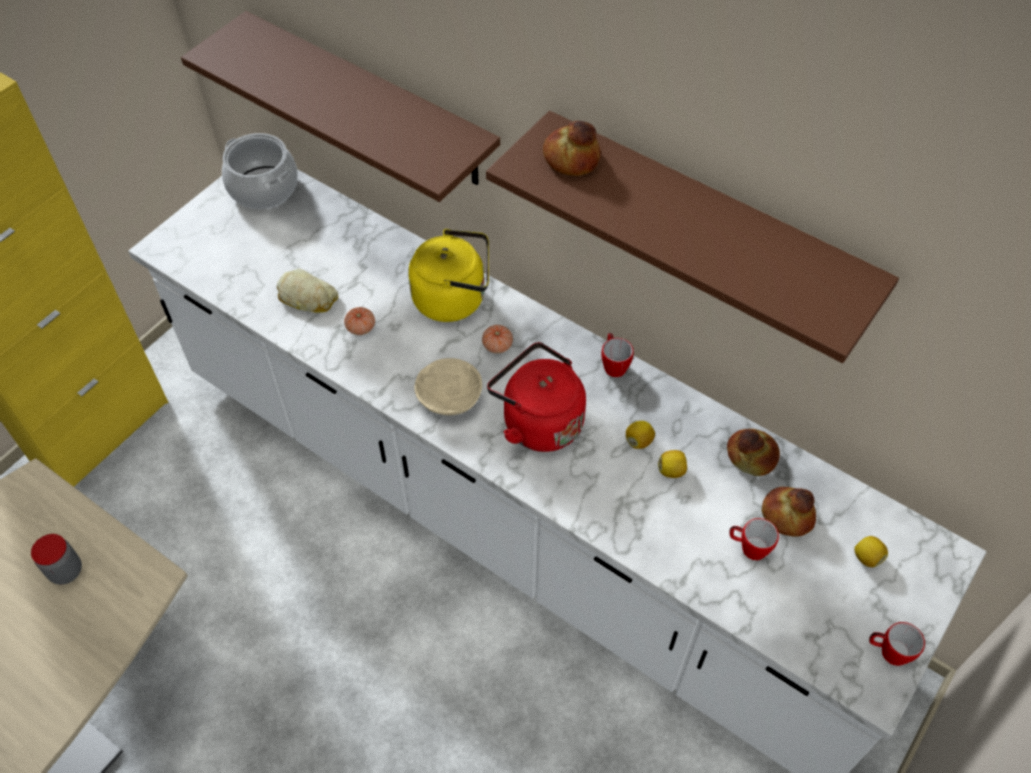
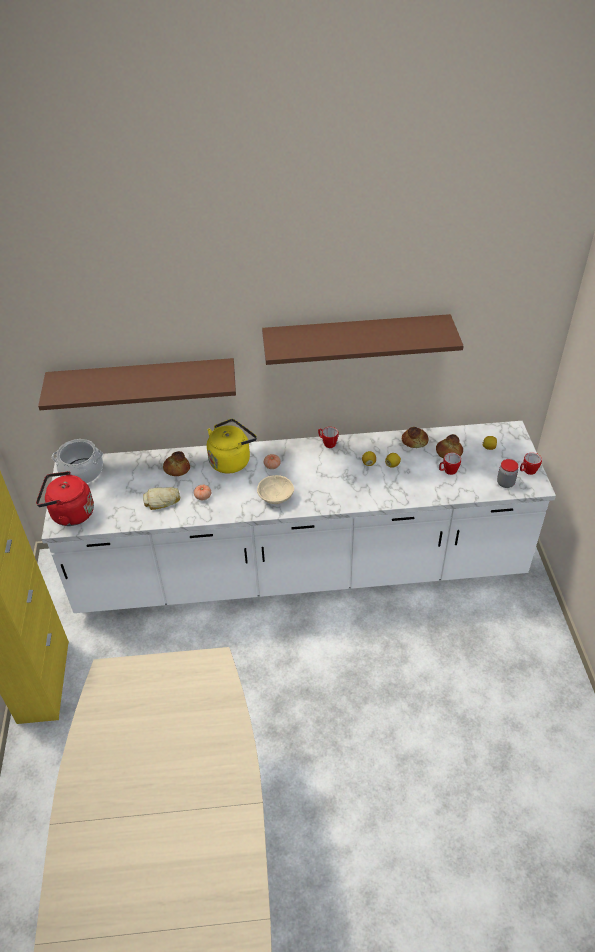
camera: 40 degrees left, 10 degrees down
(66, 571) = (170, 688): jar -> jar (505, 483)
(538, 421) = (322, 482): red kettle -> red kettle (69, 514)
(570, 158) = (293, 338): bread -> bread (176, 469)

